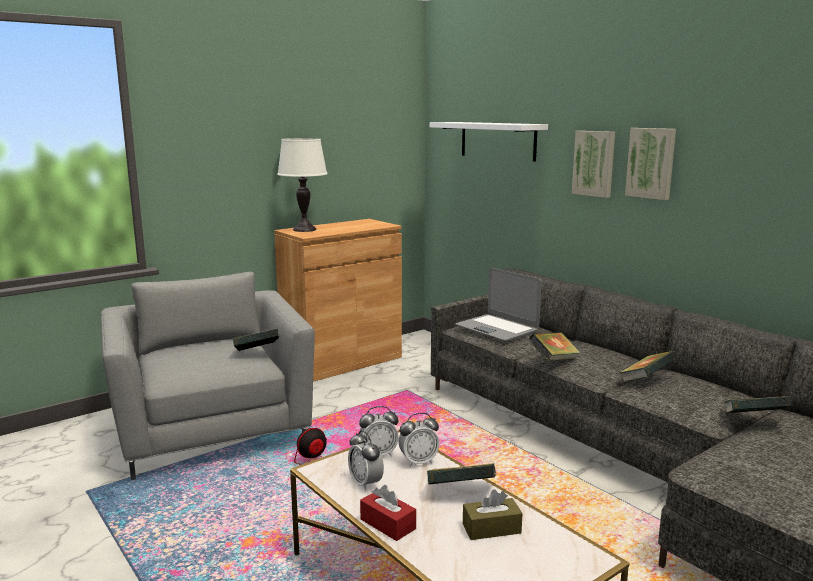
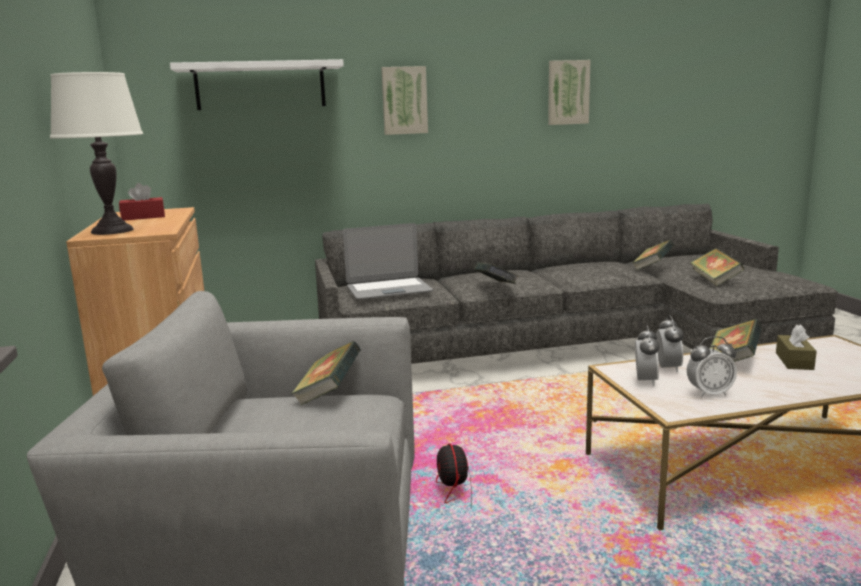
camera: 65 degrees left, 0 degrees up
(388, 524) = (791, 394): red tissue box -> red tissue box (143, 217)
(646, 381) = (561, 275): book -> book (715, 280)
(651, 163) = (466, 94): picture -> picture (567, 92)

